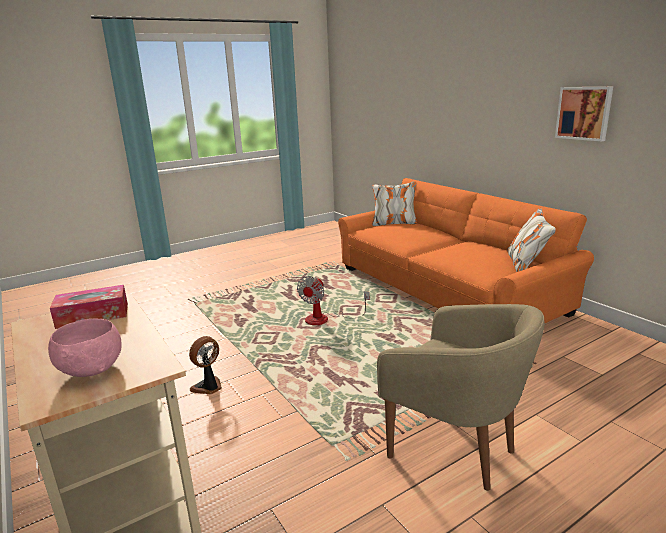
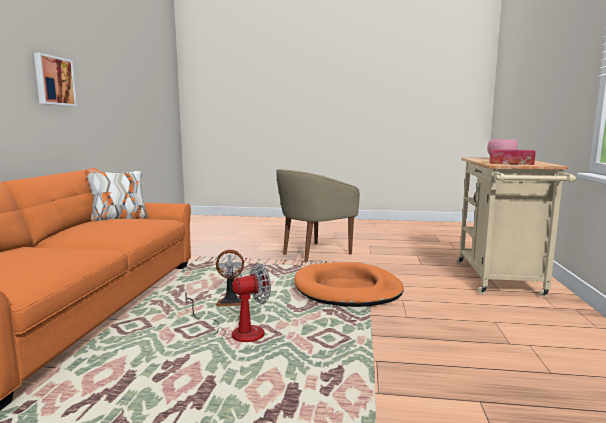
camera: 140 degrees left, 10 degrees down
(208, 387) = (427, 317): fan -> fan (231, 302)
(309, 390) = (347, 289): none -> orange dog bed
(456, 449) = (313, 253): beige armchair -> beige armchair turned 120 degrees counterclockwise

